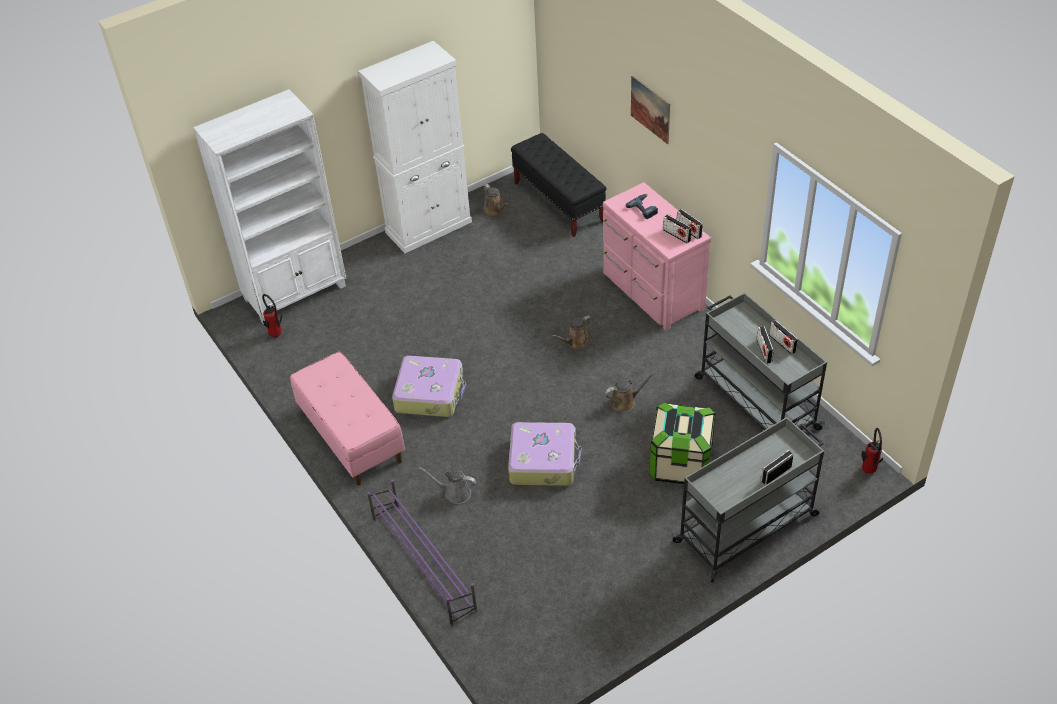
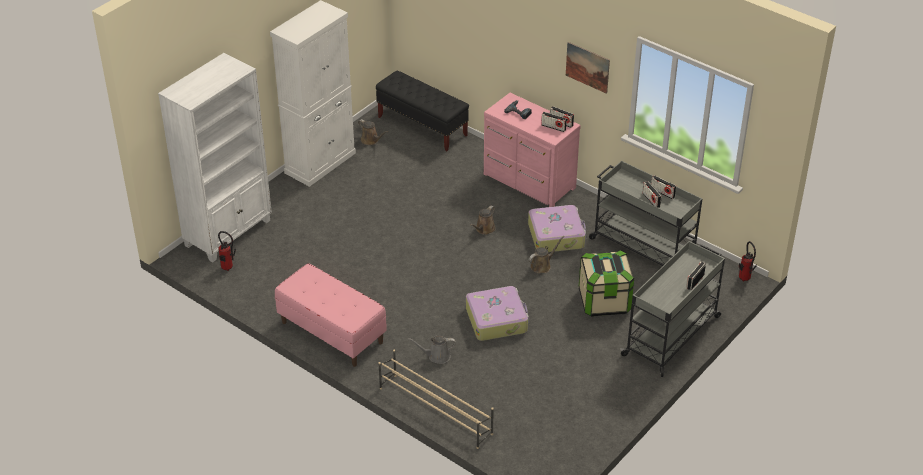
camera: 20 degrees left, 5 degrees down
(423, 563) = (435, 410): purple shoe rack -> beige shoe rack
(430, 393) = (382, 288): suitcase -> suitcase (556, 235)
(650, 109) = (514, 30): picture -> picture (587, 67)

